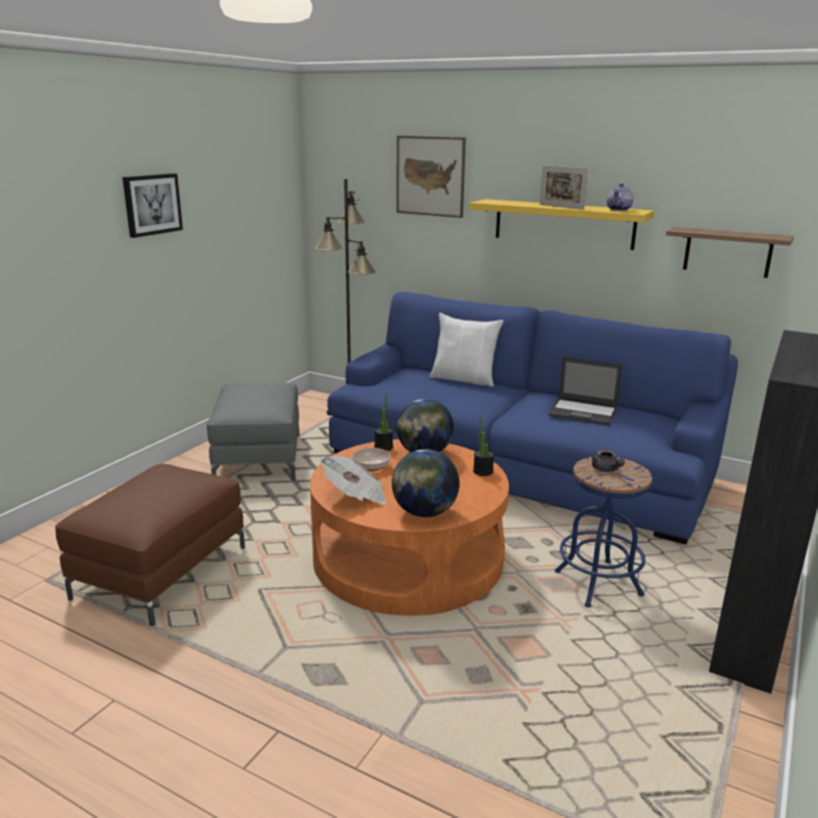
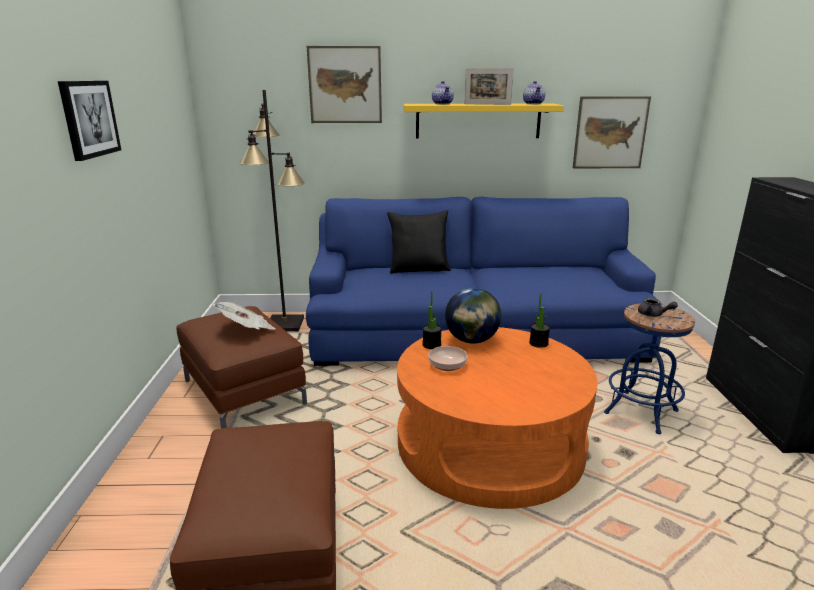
camera: 30 degrees left, 0 degrees up
(259, 458) = (244, 392): grey ottoman -> brown ottoman
(355, 496) = (475, 398): newspaper -> newspaper (246, 330)
(424, 512) = (552, 394): globe -> none
(464, 379) = (419, 269): white pillow -> black pillow
(517, 203) = (443, 104): none -> teapot
(584, 412) = (543, 276): laptop -> none
(727, 252) = (610, 133): shelf -> picture

